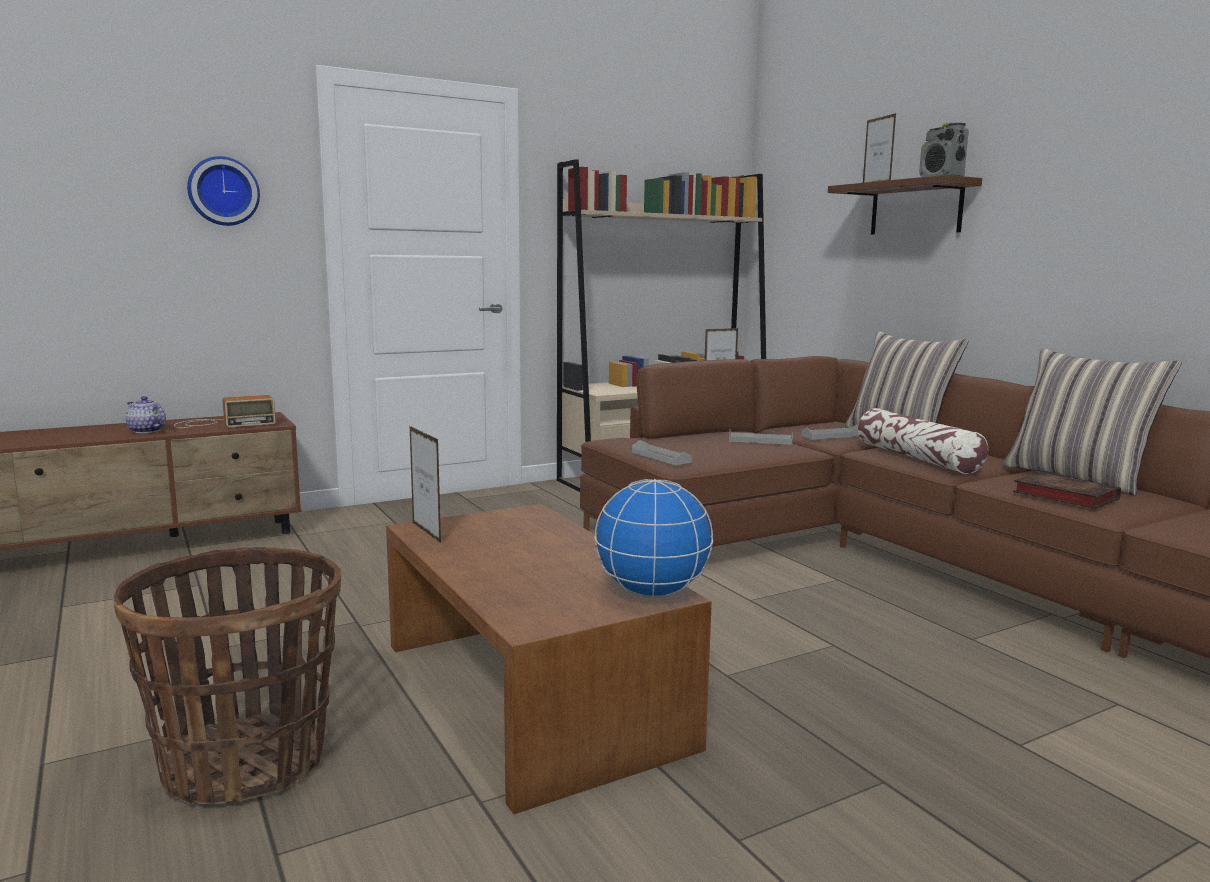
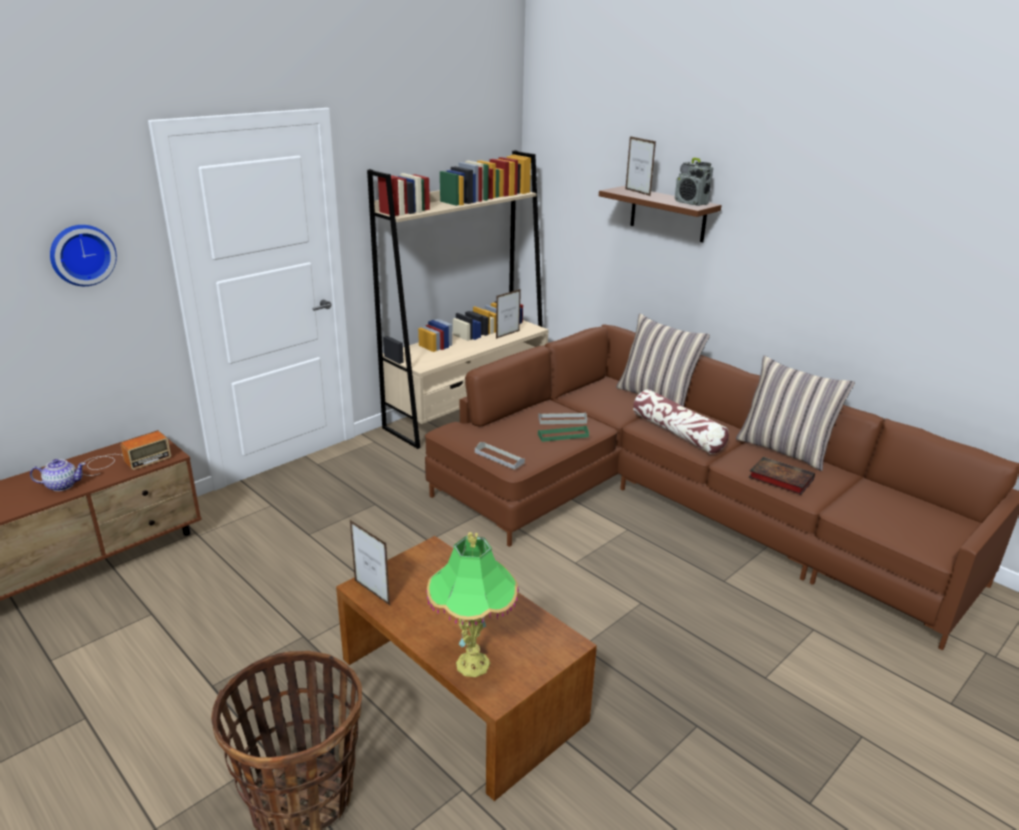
camera: 15 degrees left, 15 degrees up
(147, 431) = (62, 485): teapot -> teapot turned 150 degrees clockwise
(515, 597) = (473, 665): none -> table lamp
(651, 593) = (557, 644): globe -> none
(755, 449) = (563, 435): none -> green tray
(832, 436) = (611, 404): grey tray -> none

